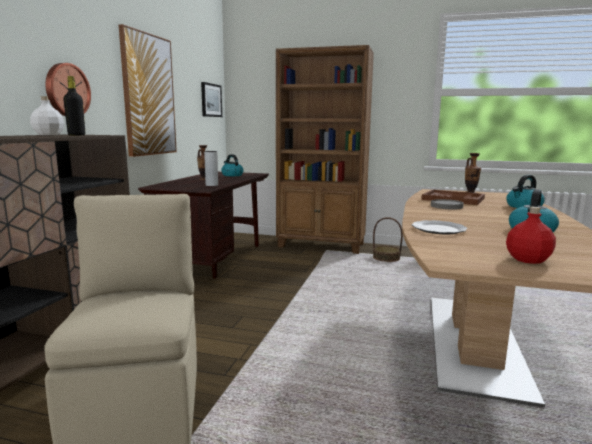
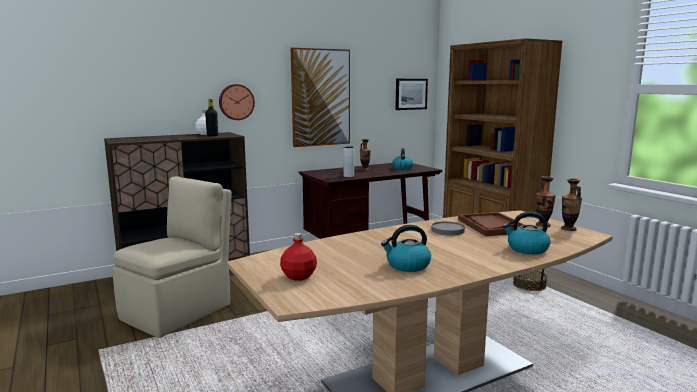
camera: 45 degrees right, 0 degrees up
(439, 229) = (345, 244): plate -> none
(487, 193) = (568, 229): none -> vase

